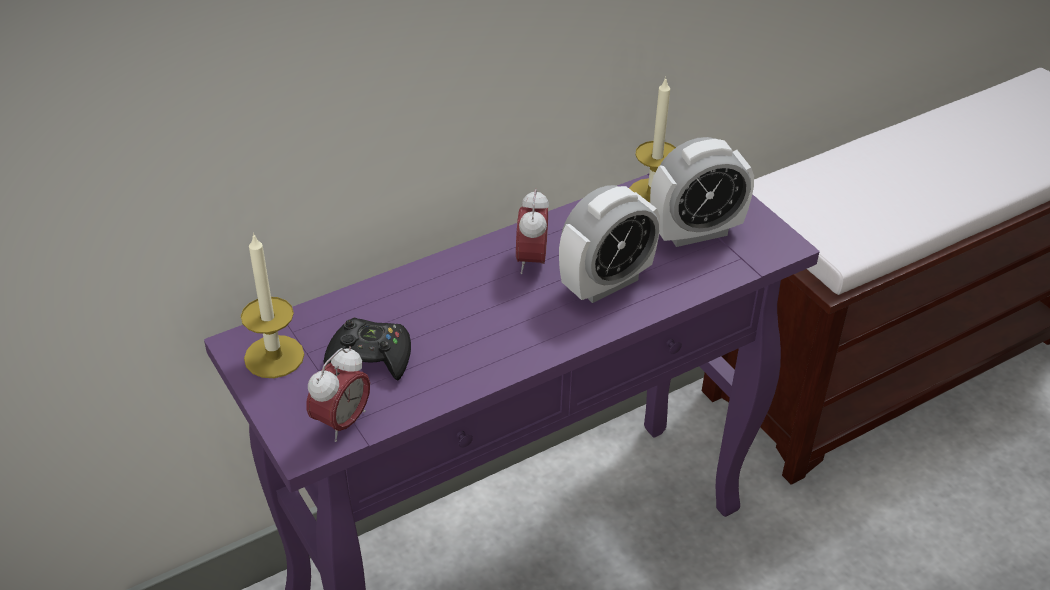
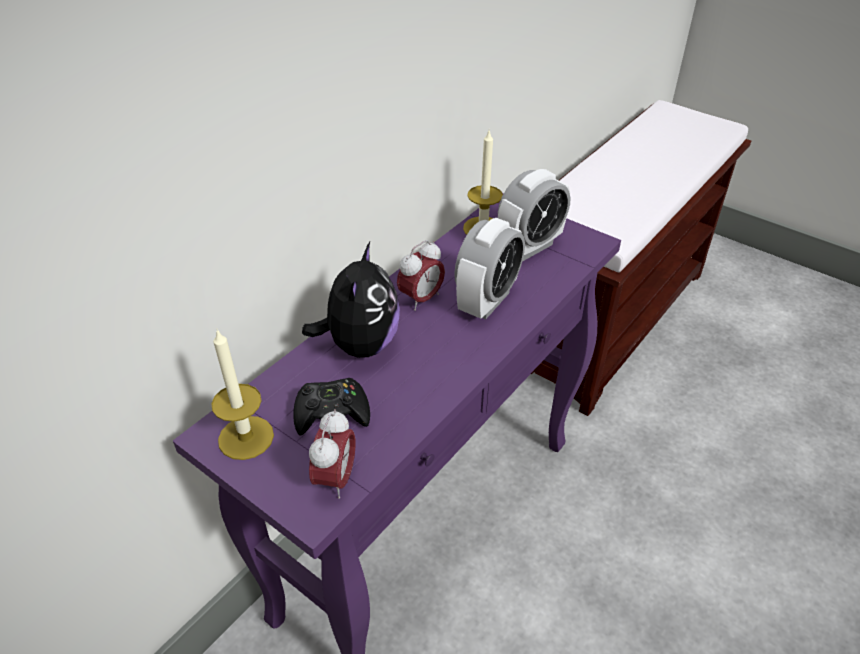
camera: 20 degrees left, 0 degrees up
(437, 293) = (360, 344): none -> plush toy
(532, 261) = (421, 299): alarm clock -> alarm clock turned 120 degrees counterclockwise

